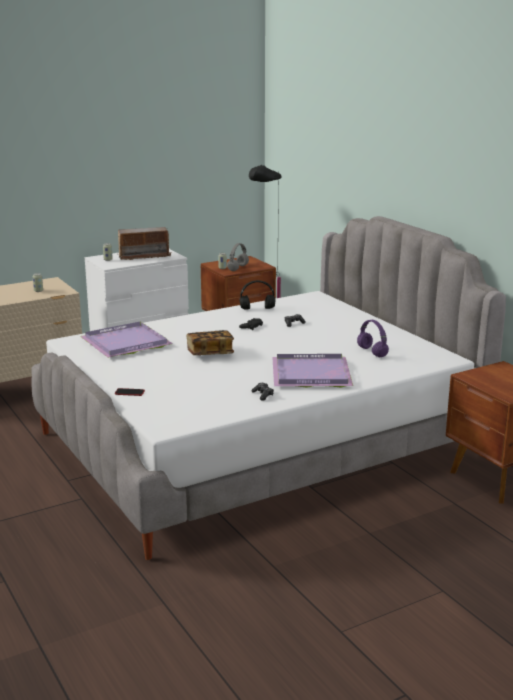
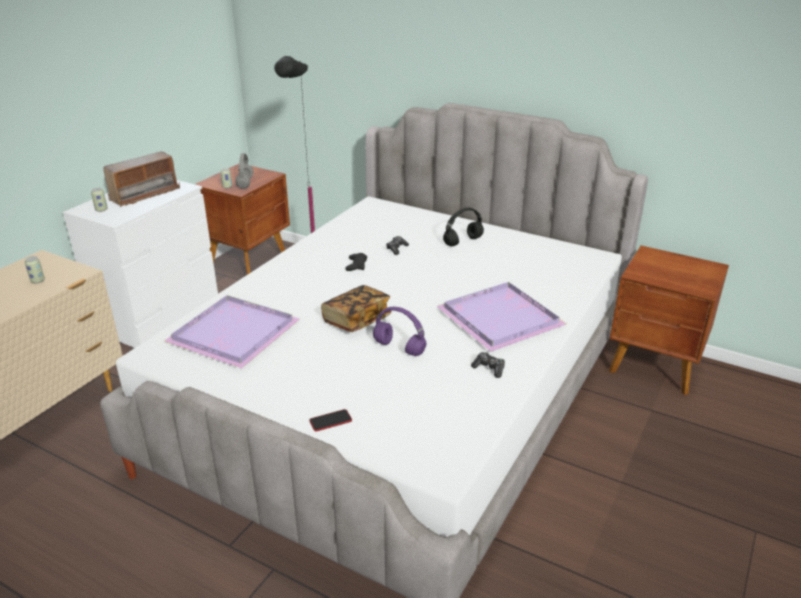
camera: 30 degrees left, 10 degrees up
(258, 308) = (334, 237): black headphones -> black headphones (463, 241)
(371, 352) = (519, 268): purple headphones -> purple headphones (398, 348)

